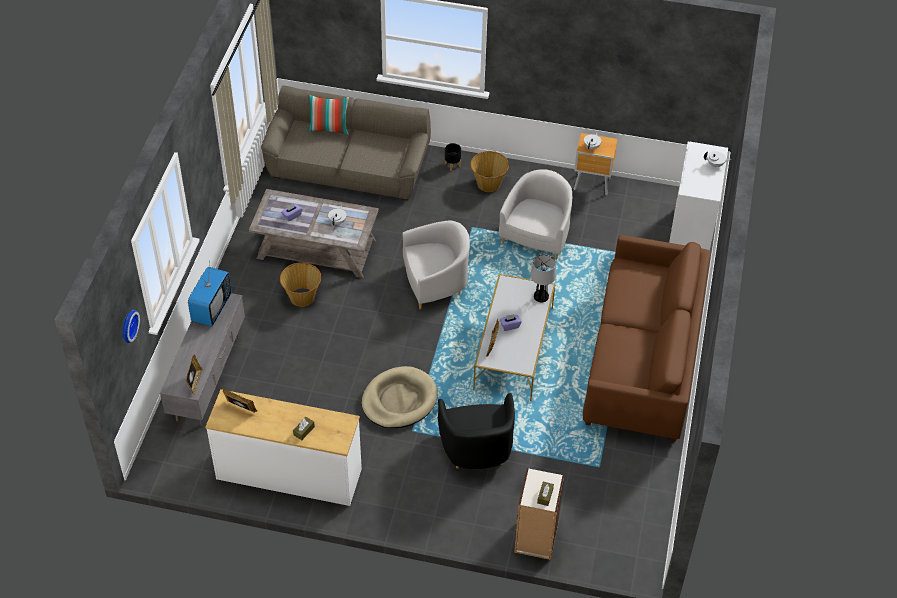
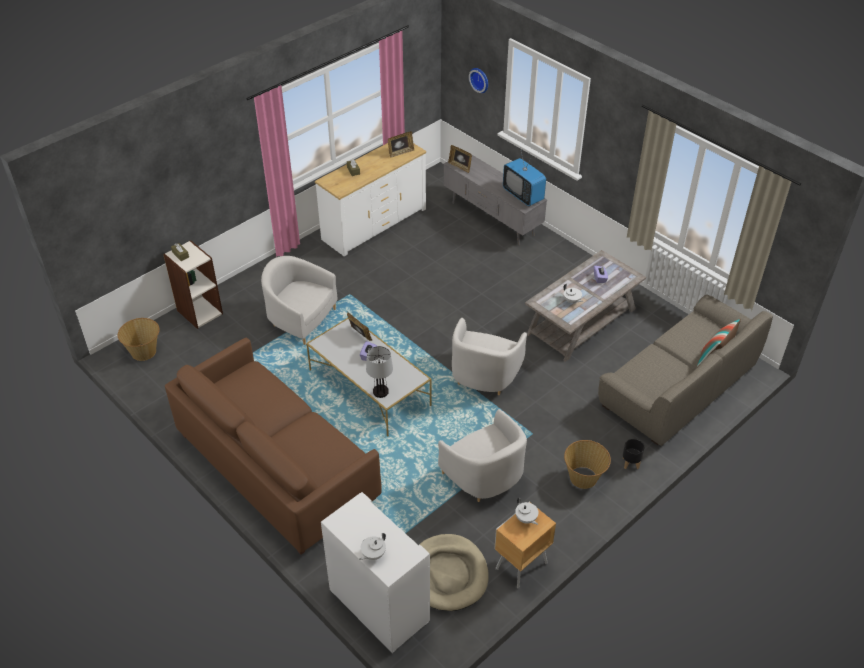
camera: 125 degrees right, 5 degrees down
(302, 296) = (533, 293): basket -> basket (144, 352)
(399, 400) = (383, 300): beige dog bed -> beige dog bed (448, 574)
(477, 448) = (300, 319): black armchair -> white armchair

